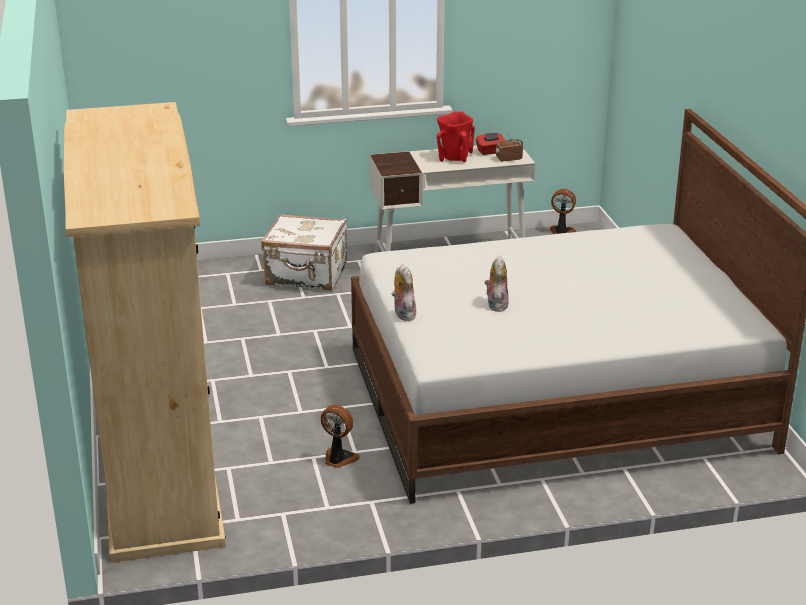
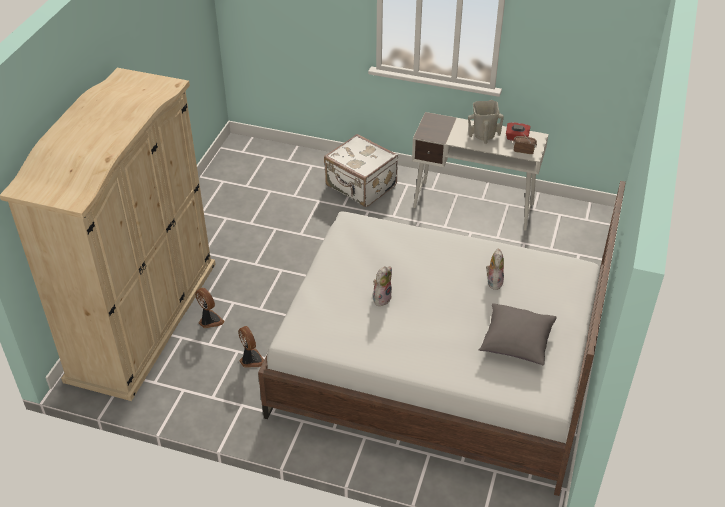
camera: 30 degrees right, 15 degrees up
(402, 314) = (310, 281): plush toy -> plush toy (493, 281)
(454, 158) = (483, 136): red vase -> beige vase
(561, 232) = (580, 208): fan -> fan (209, 321)
(671, 297) = (515, 342): none -> grey pillow

